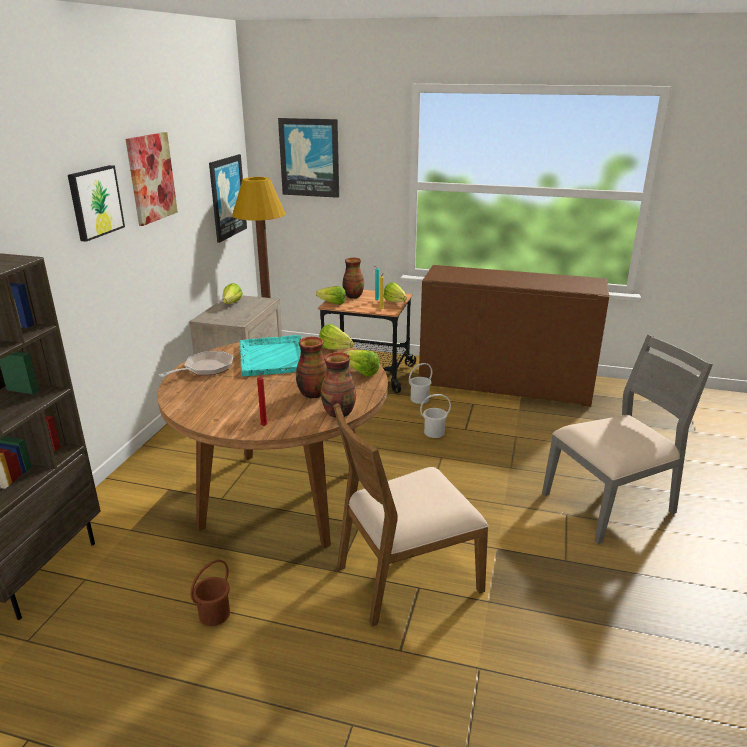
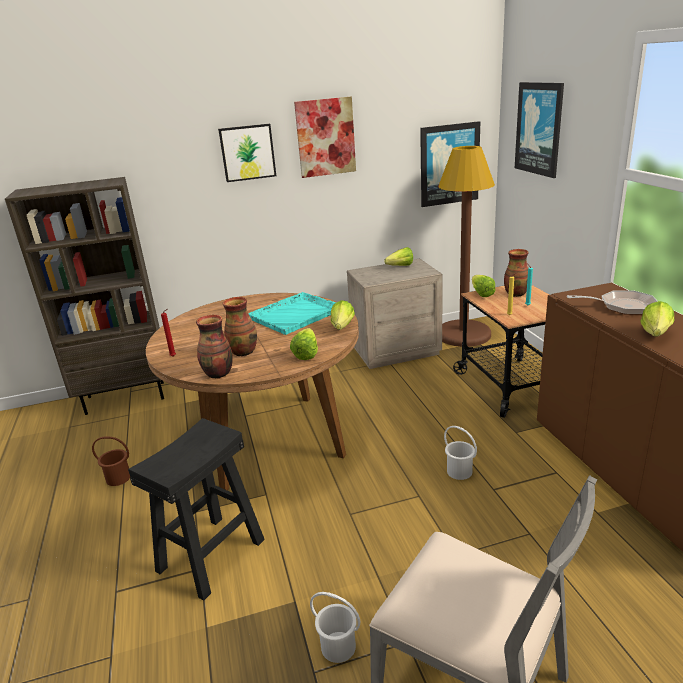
camera: 60 degrees right, 0 degrees up
(205, 368) = (248, 304): frying pan -> frying pan (622, 306)
(396, 303) = (539, 315): lettuce -> lettuce (654, 336)
(406, 577) = (211, 554): brown chair -> black stool
(419, 399) = (511, 434): white bucket -> white bucket (338, 646)

